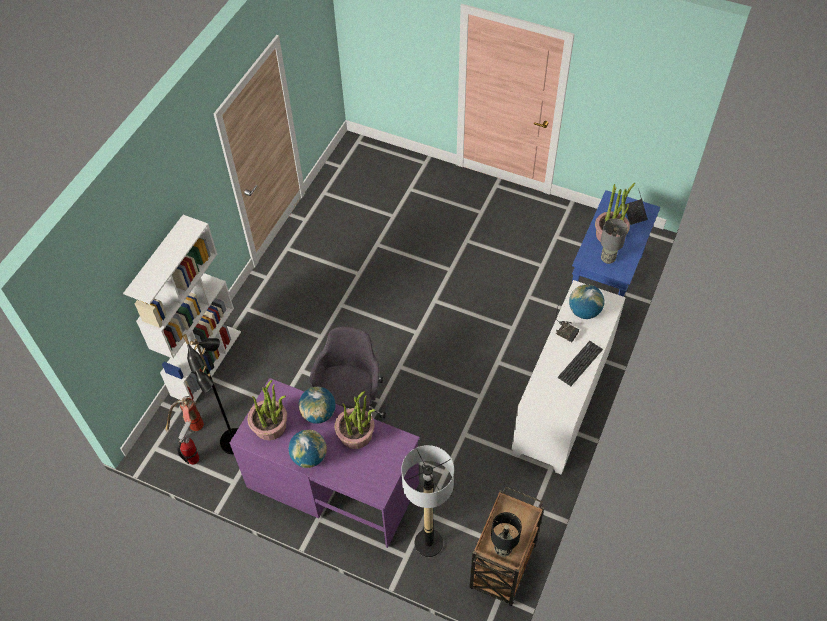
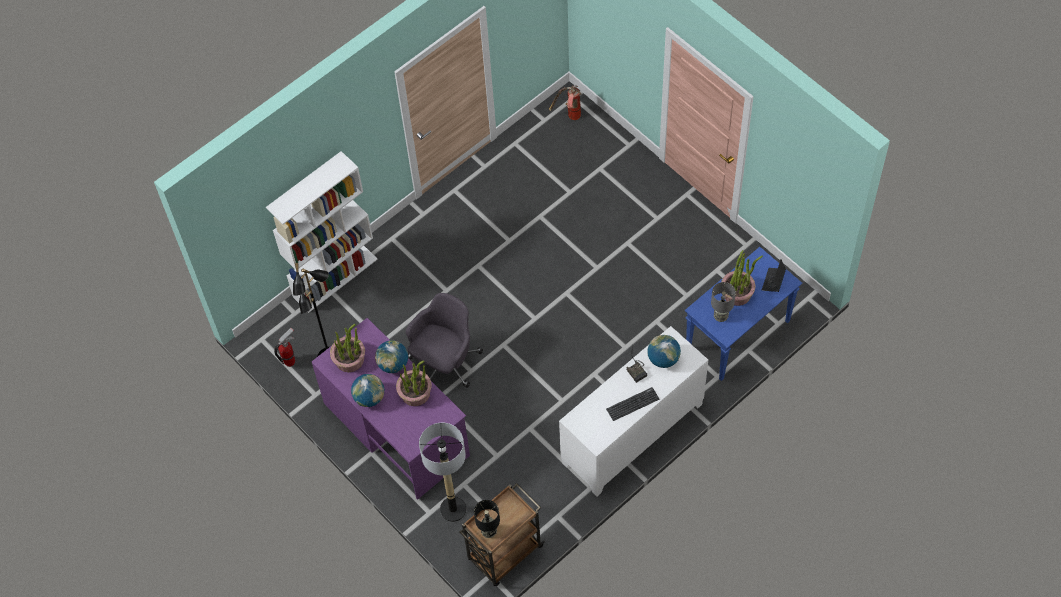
camera: 25 degrees right, 5 degrees up
(191, 428) = (298, 333): fire extinguisher -> fire extinguisher (569, 116)

